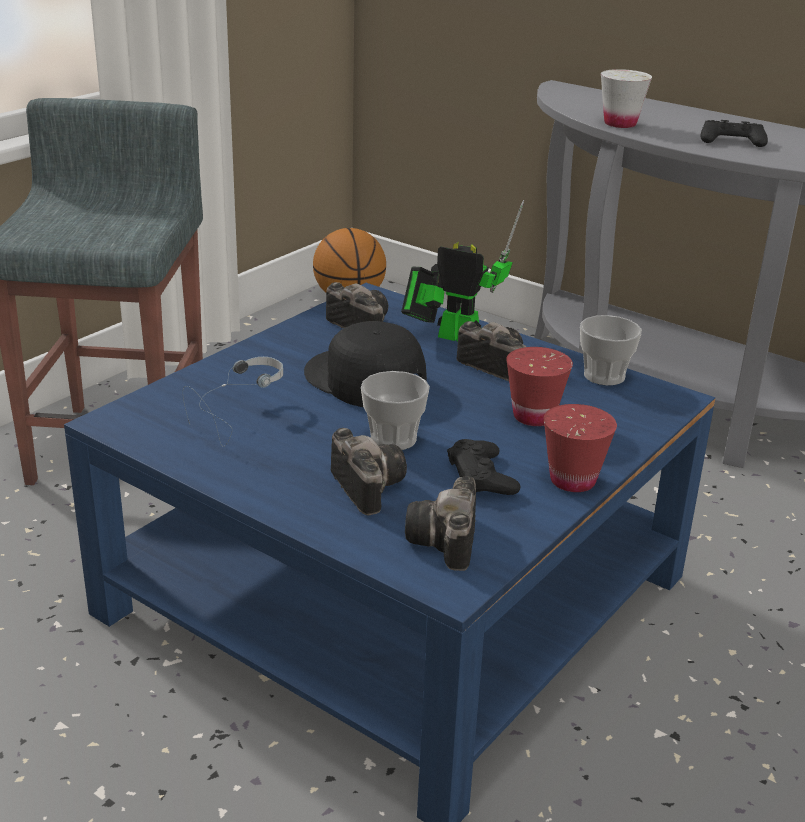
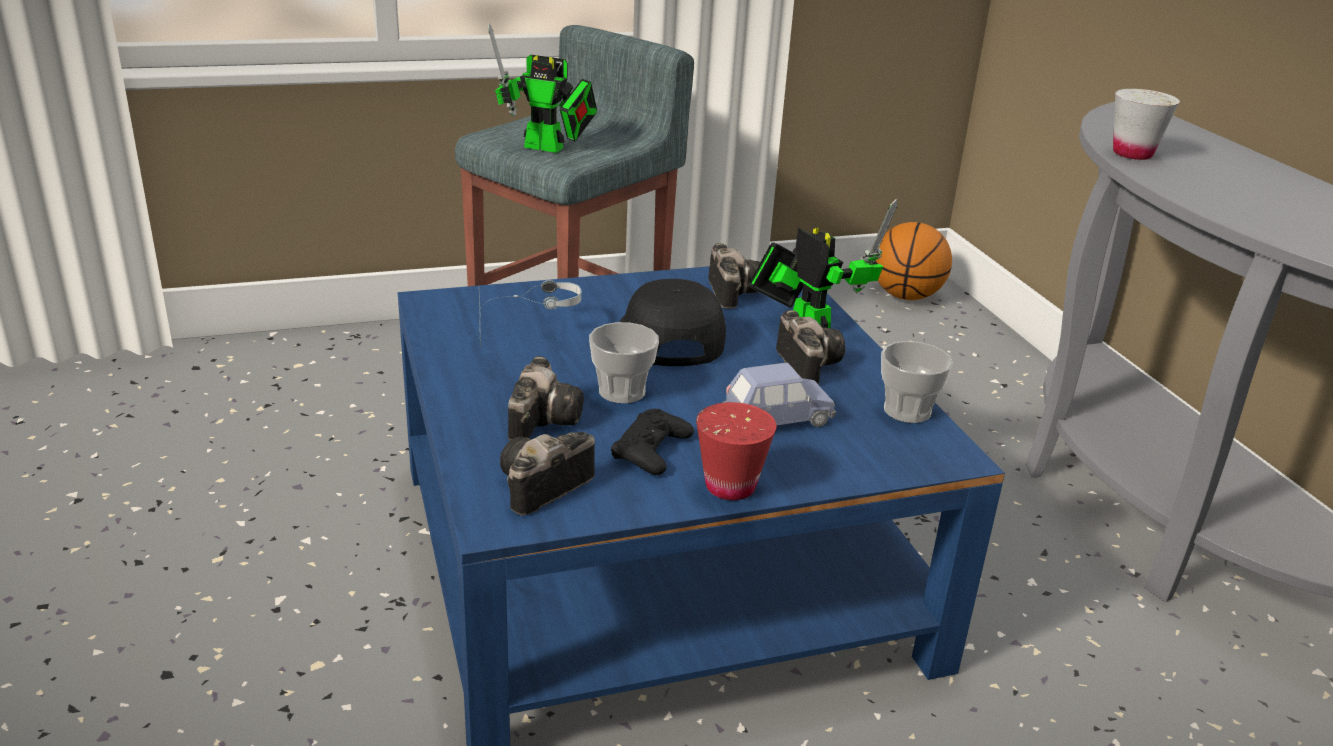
camera: 35 degrees right, 0 degrees up
(97, 233) = (549, 148): none -> toy robot
(533, 417) = (777, 420): red cup -> blue toy car
(731, 141) = (1245, 199): black game controller -> none

